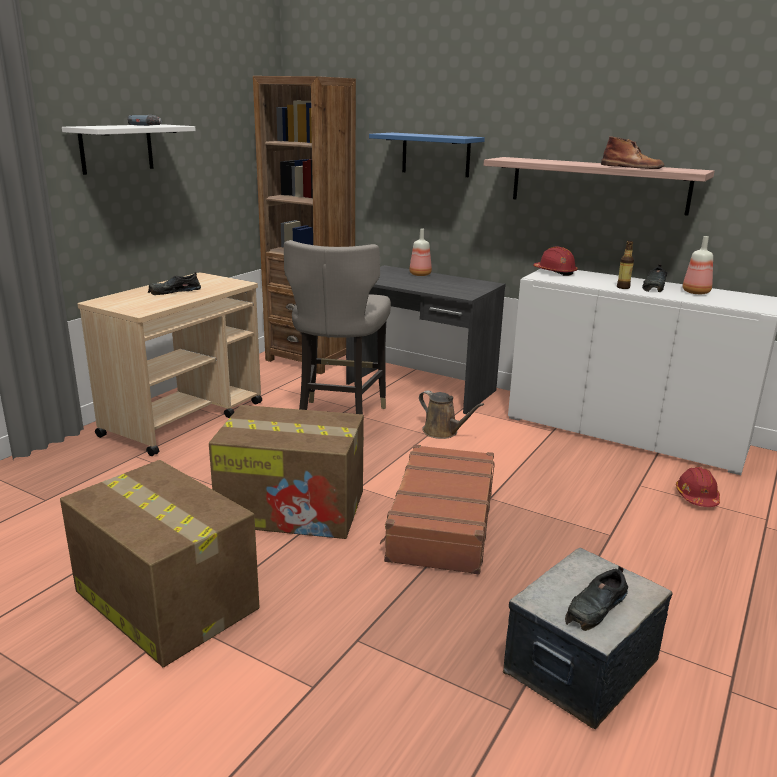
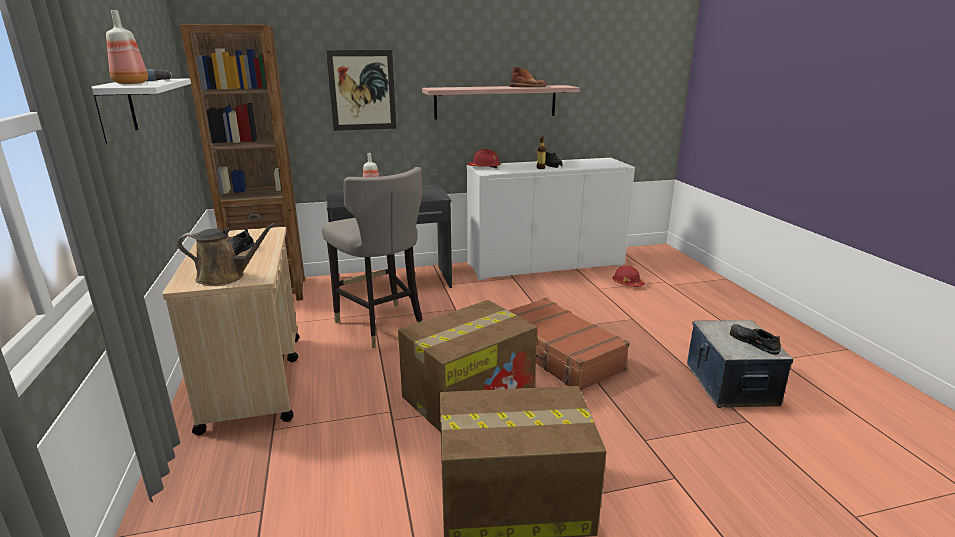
camera: 45 degrees left, 0 degrees up
(435, 154) = (362, 90): blue shelf -> picture
(443, 432) = (460, 304): brown watering can -> brown watering can (225, 277)
(596, 608) = (753, 342): black shoe -> black shoe turned 150 degrees clockwise
(696, 292) = (575, 163): bottle -> bottle (132, 83)

